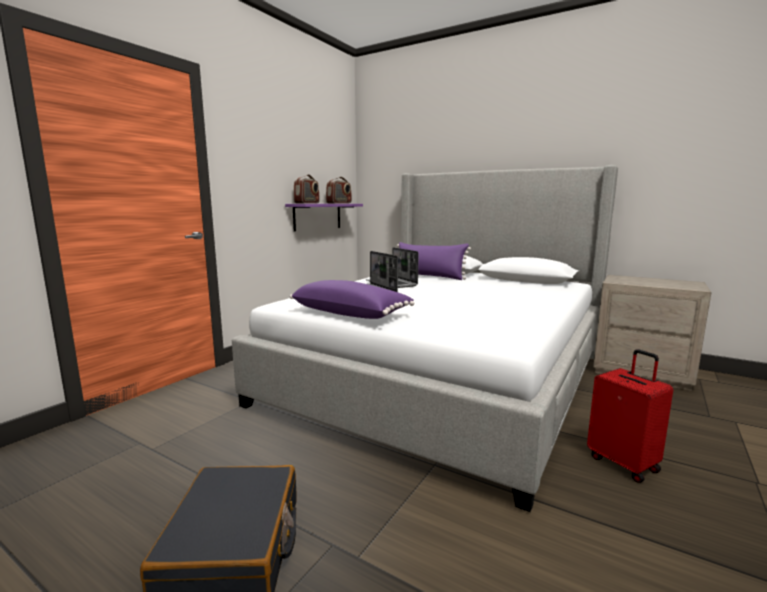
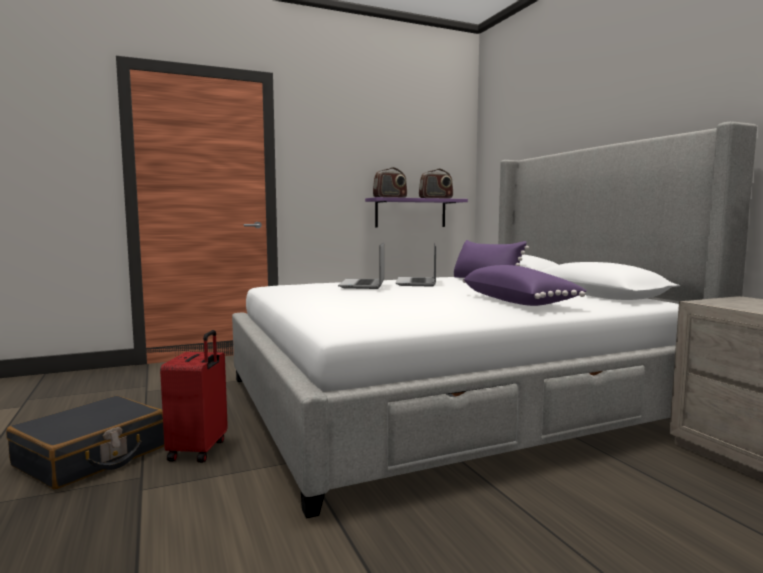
camera: 35 degrees right, 5 degrees down
(351, 314) = (295, 296): purple pillow -> purple pillow (518, 302)
(623, 463) = (499, 529): red suitcase -> red suitcase (199, 450)

